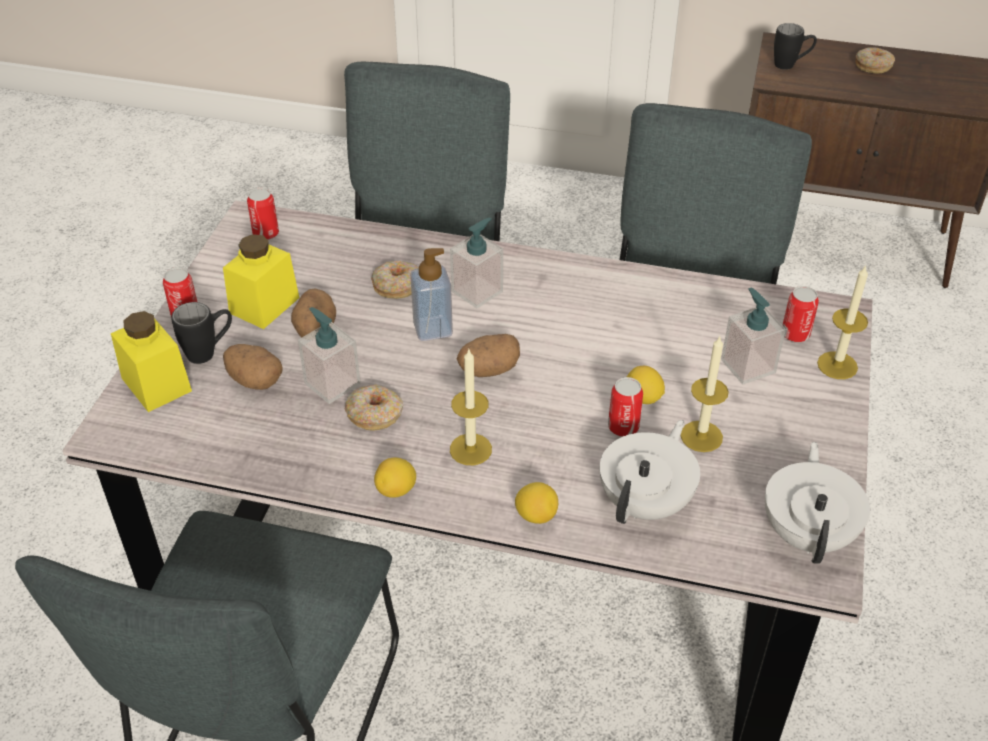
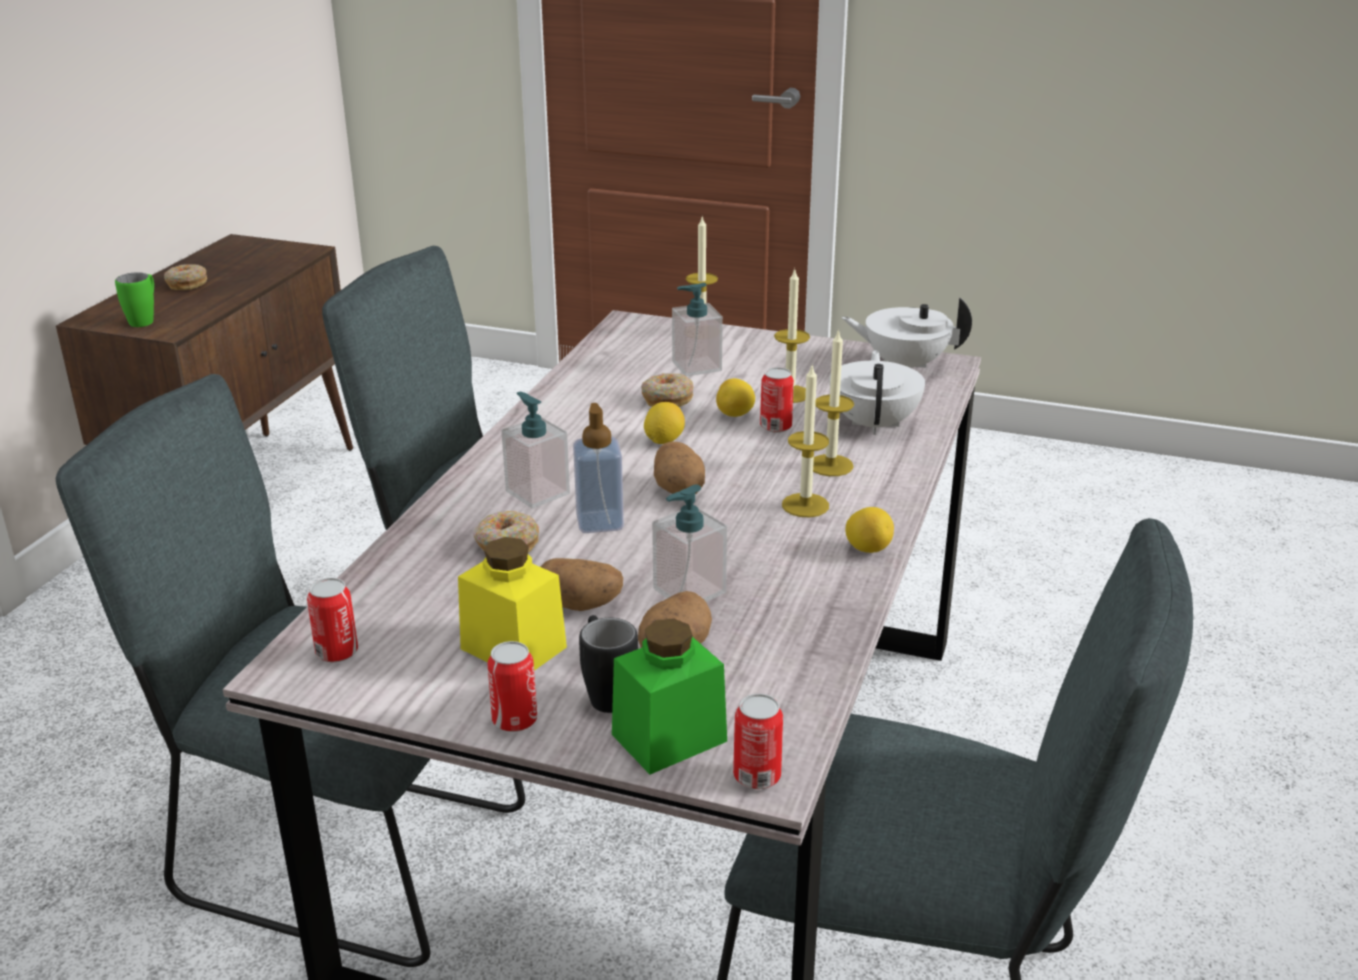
camera: 85 degrees left, 15 degrees down
(156, 384) = (669, 738): yellow jar -> green jar
(375, 414) = (746, 561): donut -> donut (667, 399)
(536, 515) = (896, 475): lemon -> lemon (664, 440)
(549, 467) = (830, 465): none -> candle
(646, 502) = (874, 424): white teapot -> white teapot turned 60 degrees clockwise
(790, 65) = (145, 319): black mug -> green mug
(795, 334) = (655, 343): can -> can (757, 776)

